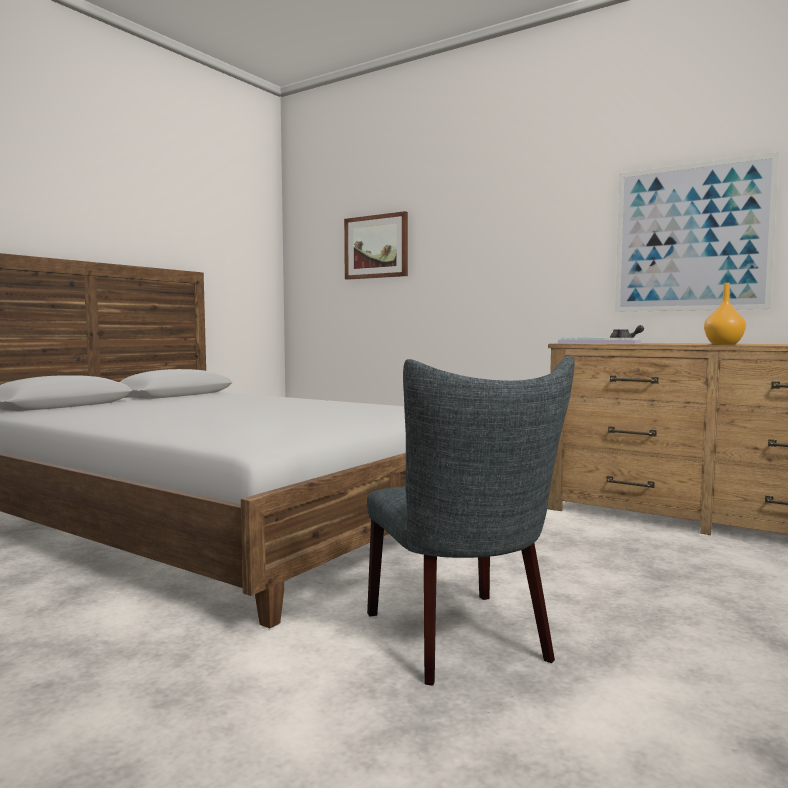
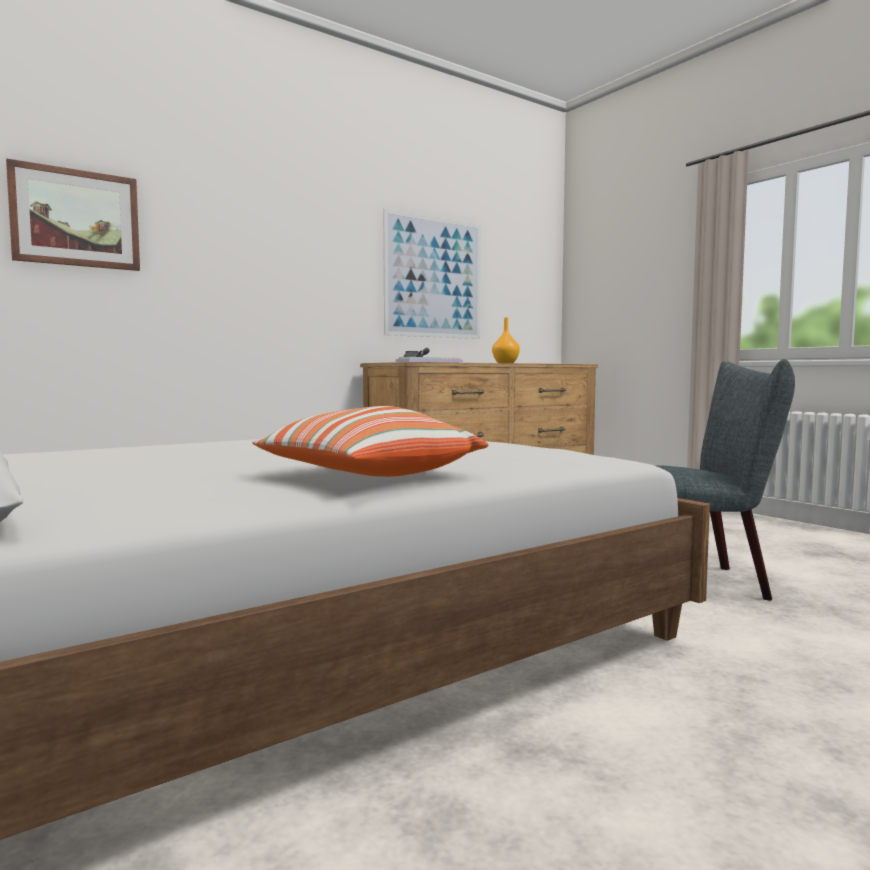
camera: 70 degrees left, 0 degrees up
(140, 420) = (369, 476): none -> pillow

